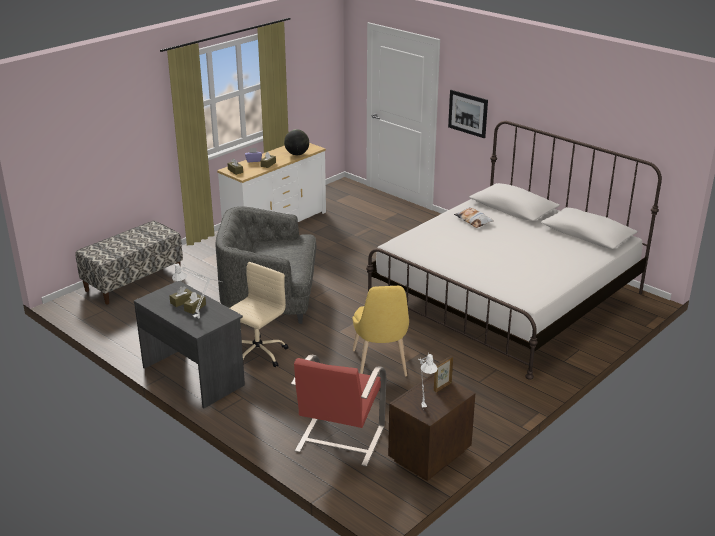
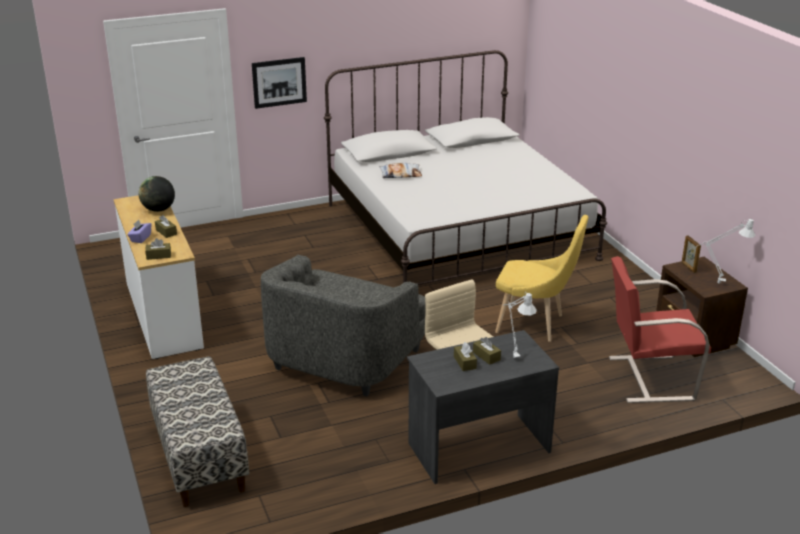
camera: 65 degrees left, 0 degrees up
(339, 440) = (649, 378): red armchair -> red armchair turned 135 degrees clockwise

